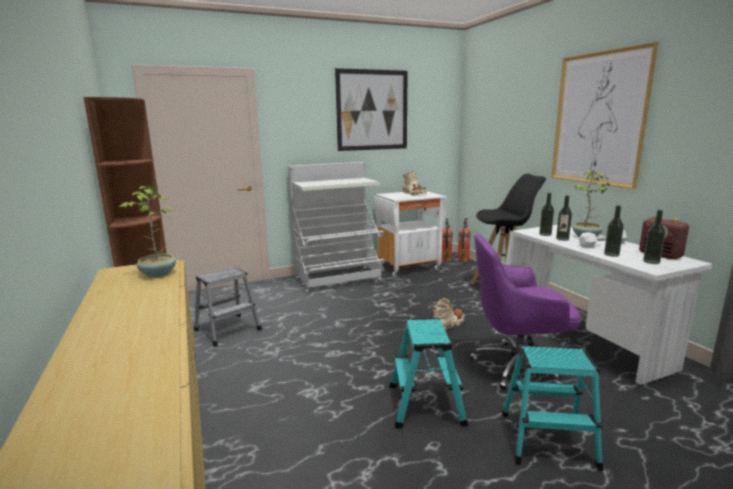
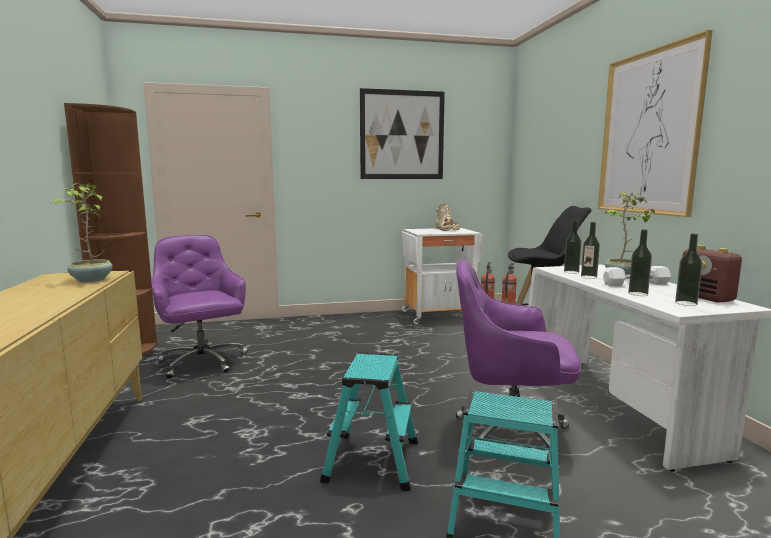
camera: 10 degrees right, 5 degrees down
(228, 329) = (203, 361): grey step ladder -> purple office chair
(339, 279) = (352, 322): white shoe rack -> none
(448, 324) = (450, 378): beige boot -> none

